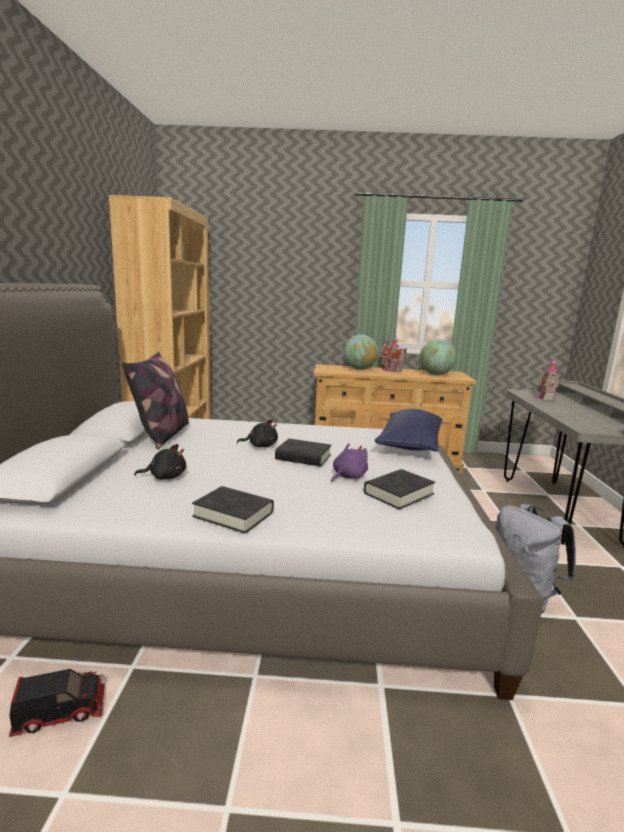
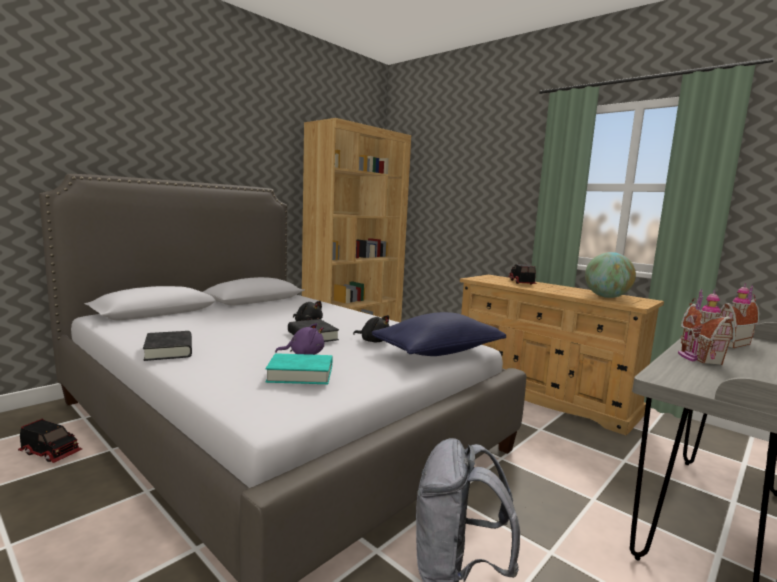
camera: 40 degrees right, 5 degrees down
(163, 435) = (267, 304): pillow -> none
(165, 477) = (198, 324): black plush toy -> black plush toy (374, 341)
(359, 369) = (521, 282): globe -> toy truck
(390, 370) = (558, 287): toy house -> toy house (697, 357)
(398, 493) = (300, 374): black book -> turquoise book

